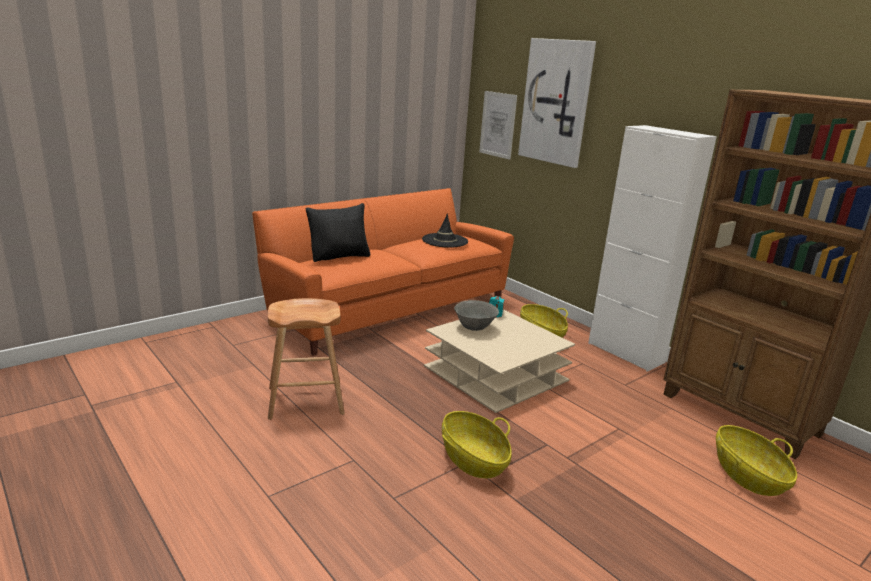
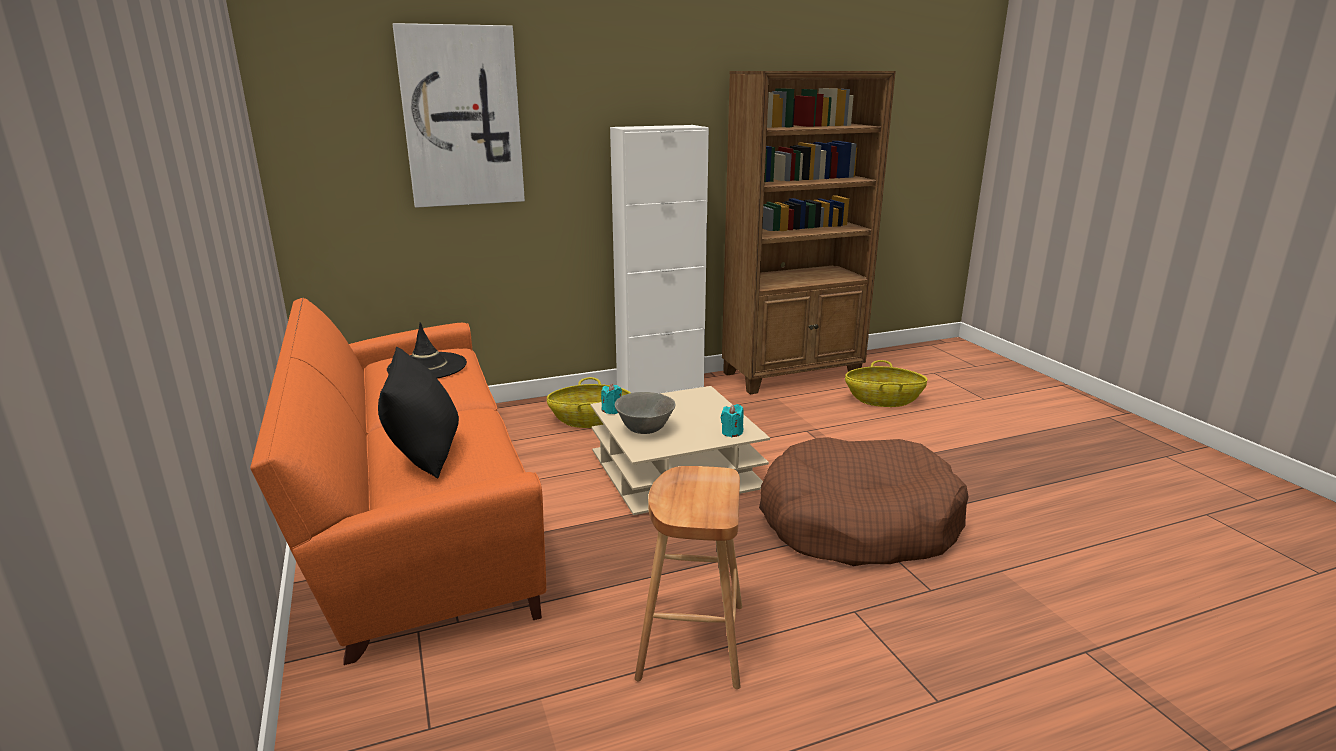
camera: 70 degrees left, 0 degrees up
(473, 460) = (857, 523): basket -> brown dog bed
(495, 357) = (732, 432): none -> turquoise candle
(498, 124) = (347, 170): picture -> none

